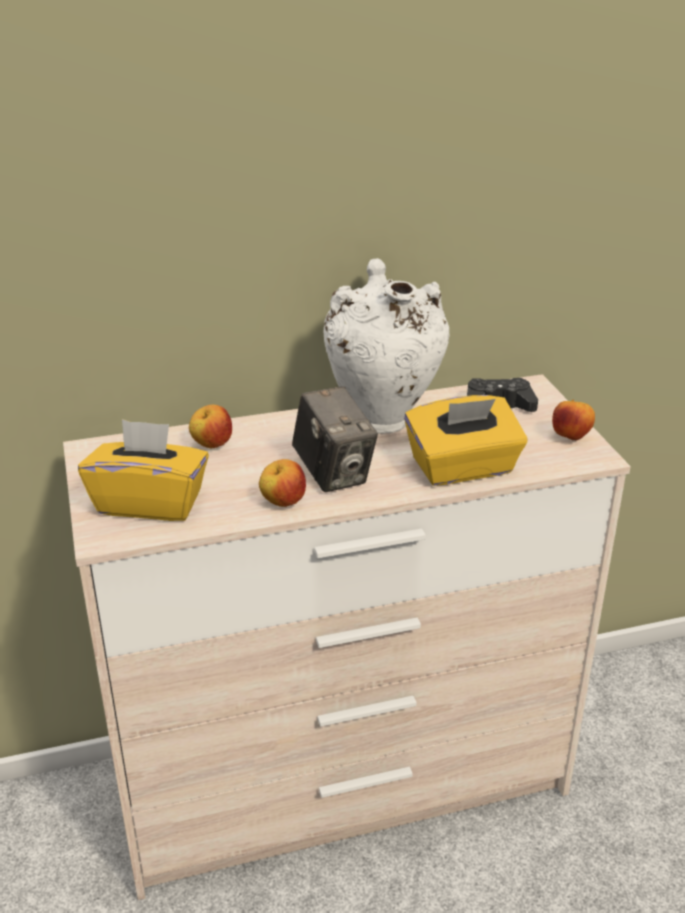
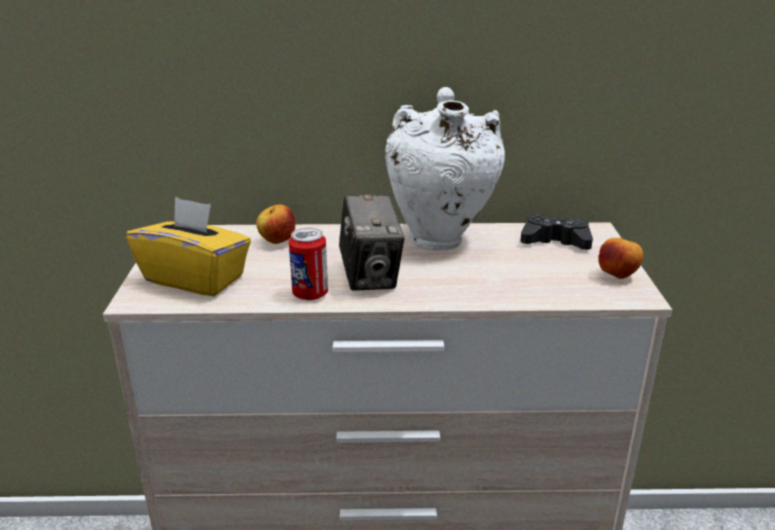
camera: 15 degrees right, 5 degrees down
(283, 502) = (310, 294): apple -> can
(463, 468) = (496, 288): yellow tissue box -> none

